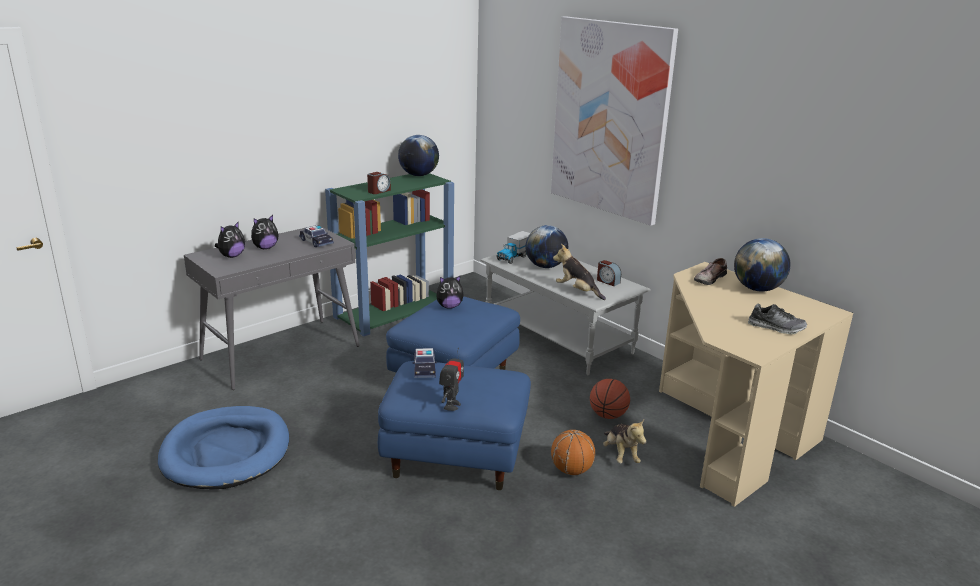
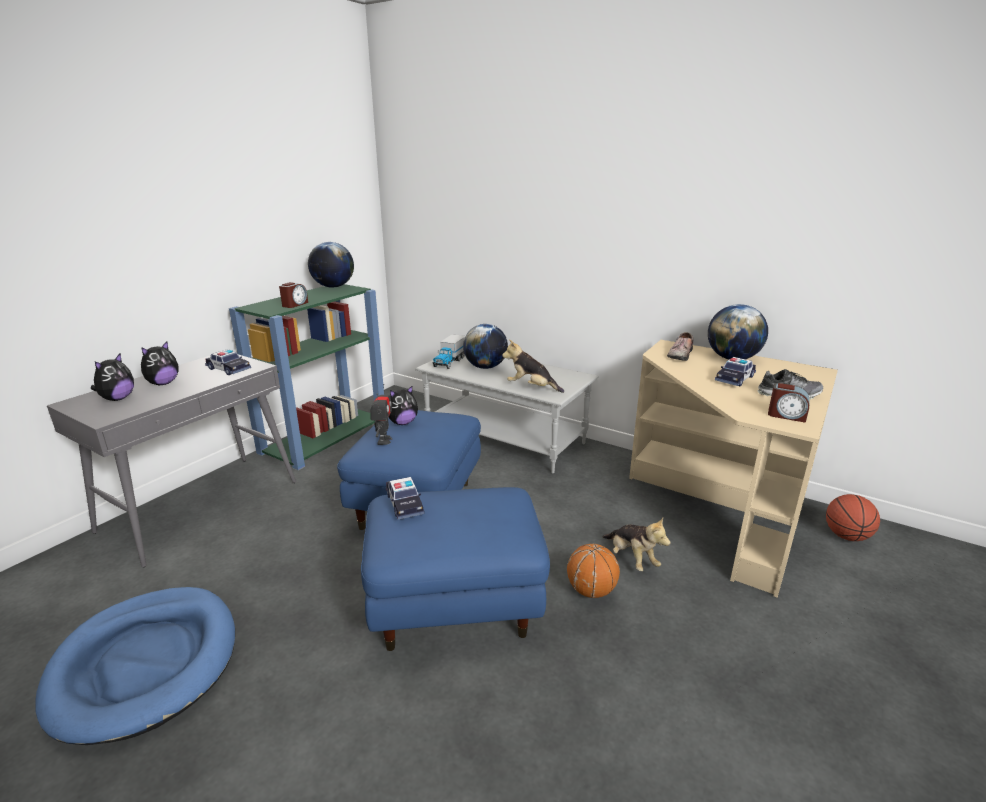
camera: 15 degrees left, 0 degrees up
(451, 405) = (459, 549): toy robot -> toy robot (384, 440)
(607, 281) = (554, 374): alarm clock -> alarm clock (786, 415)
(608, 415) = (595, 514): basketball -> basketball (846, 536)
(610, 119) = (538, 205): picture -> none
(739, 307) = (735, 379): none -> toy car

